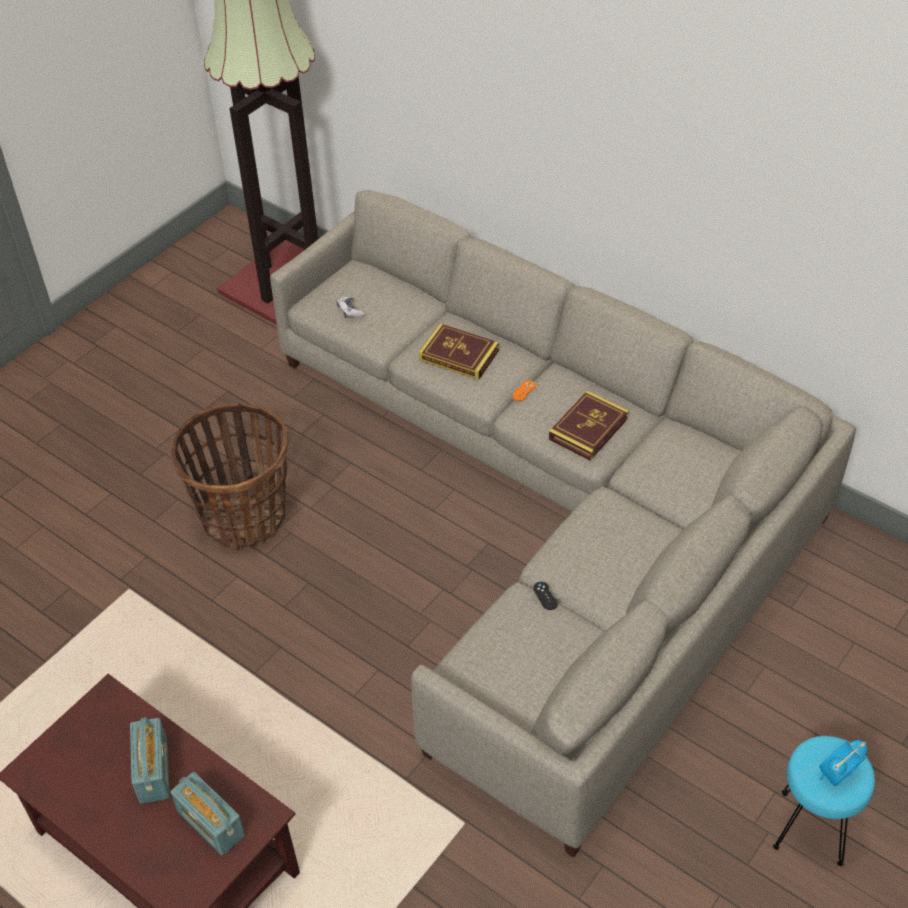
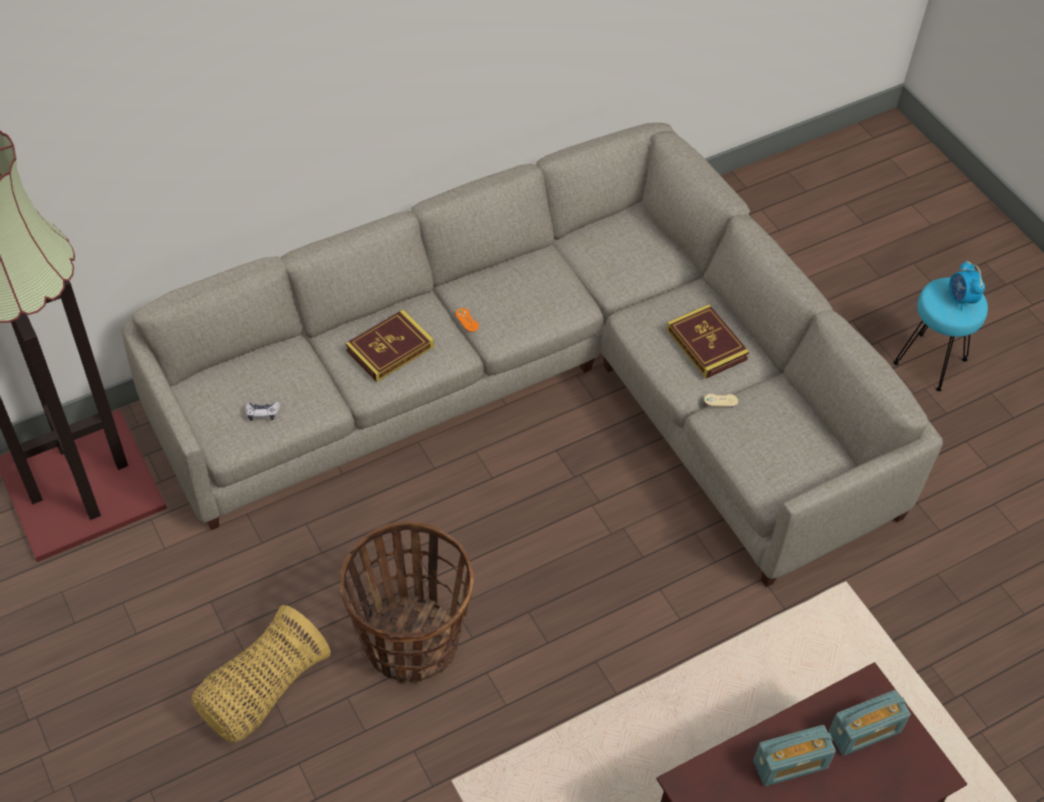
camera: 70 degrees left, 5 degrees up
(154, 770) = (790, 764): radio -> radio turned 150 degrees clockwise
(162, 449) = (262, 692): none -> basket
(545, 596) = (721, 400): black game controller -> beige game controller
(588, 429) = (546, 294): book -> book (706, 344)

